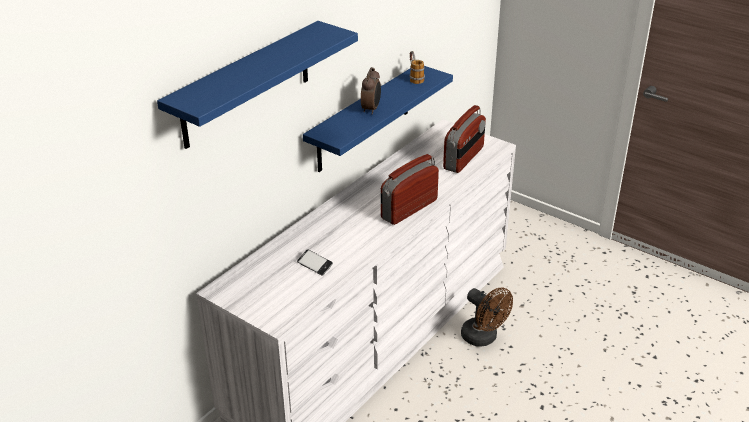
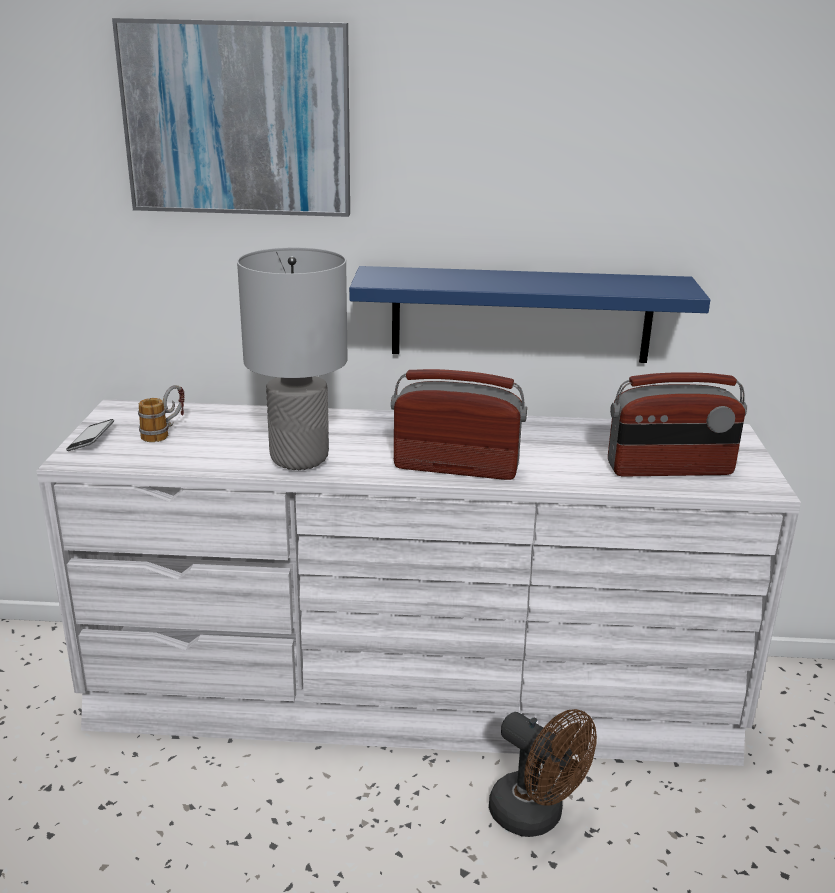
camera: 55 degrees right, 10 degrees down
(246, 85) = (238, 119): blue shelf -> picture
(315, 265) = (231, 445): phone -> phone (91, 440)
(358, 250) = (300, 462): none -> grey table lamp
(371, 109) = (493, 280): alarm clock -> none
(414, 77) = (642, 282): mug -> mug (165, 433)
(483, 338) = (536, 816): brown fan -> brown fan turned 60 degrees counterclockwise

